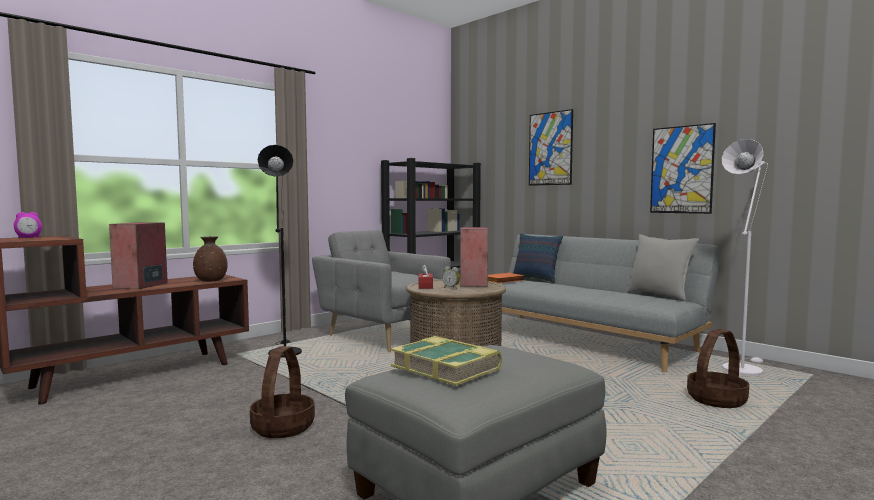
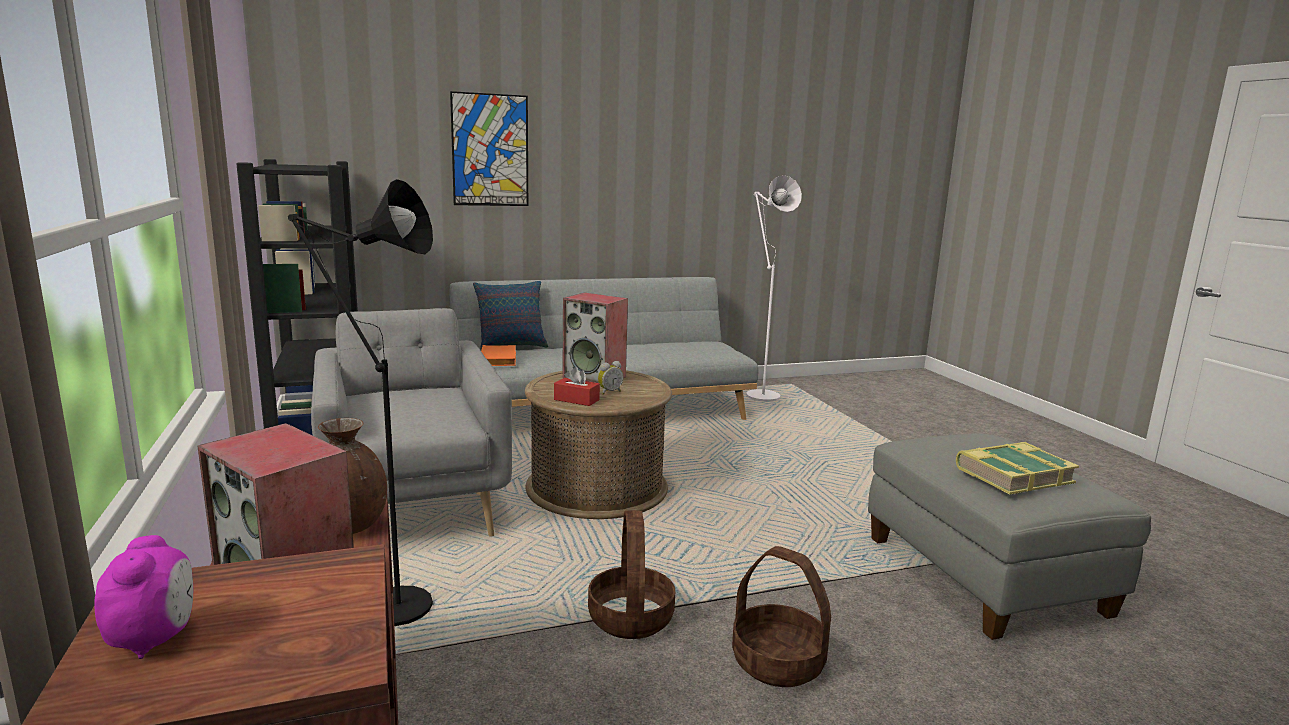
camera: 65 degrees left, 10 degrees up
(382, 335) = (413, 504): grey armchair -> grey armchair turned 90 degrees clockwise
(659, 296) = (682, 340): grey pillow -> none
(681, 169) = (670, 193): picture -> none
(716, 400) = (824, 429): basket -> basket (630, 617)

